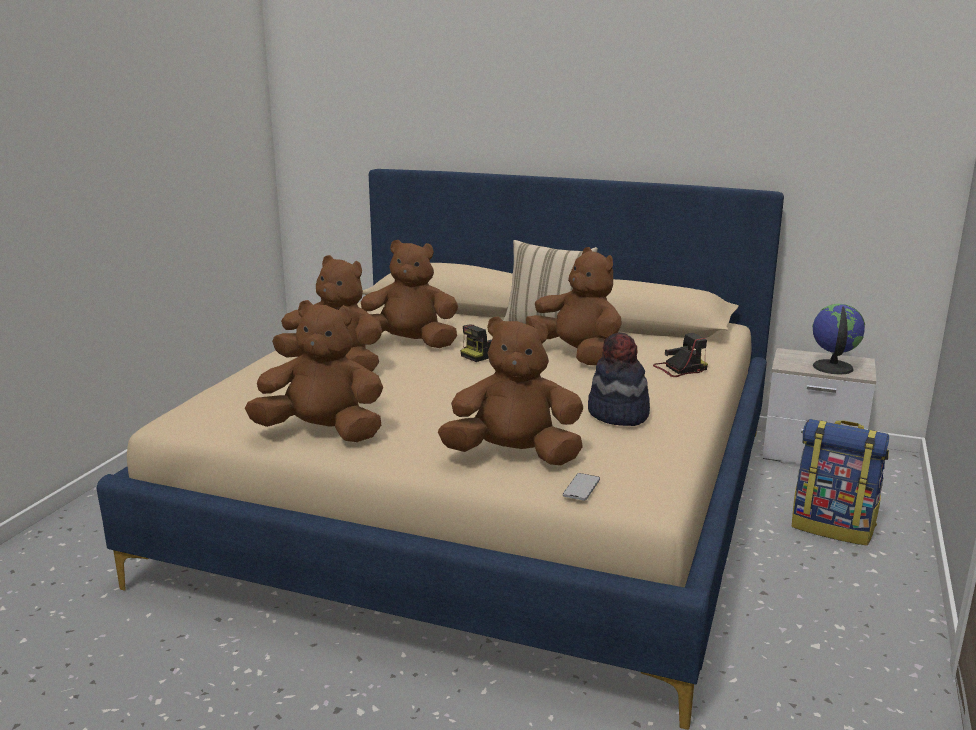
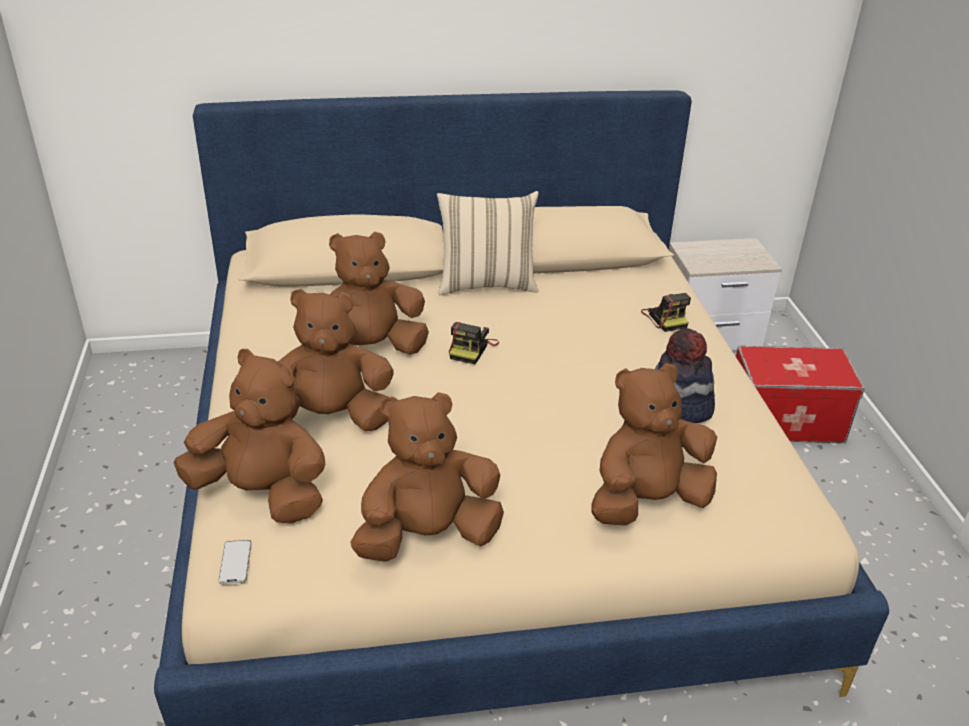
camera: 30 degrees left, 15 degrees up
(577, 355) = (556, 322): brown plush toy -> brown plush toy (262, 493)
(581, 488) = (746, 526): phone -> phone (235, 562)
(680, 369) = (665, 318): camera -> camera turned 120 degrees clockwise
(832, 367) = (735, 259): globe -> none
(833, 527) = (784, 421): backpack -> storage box

